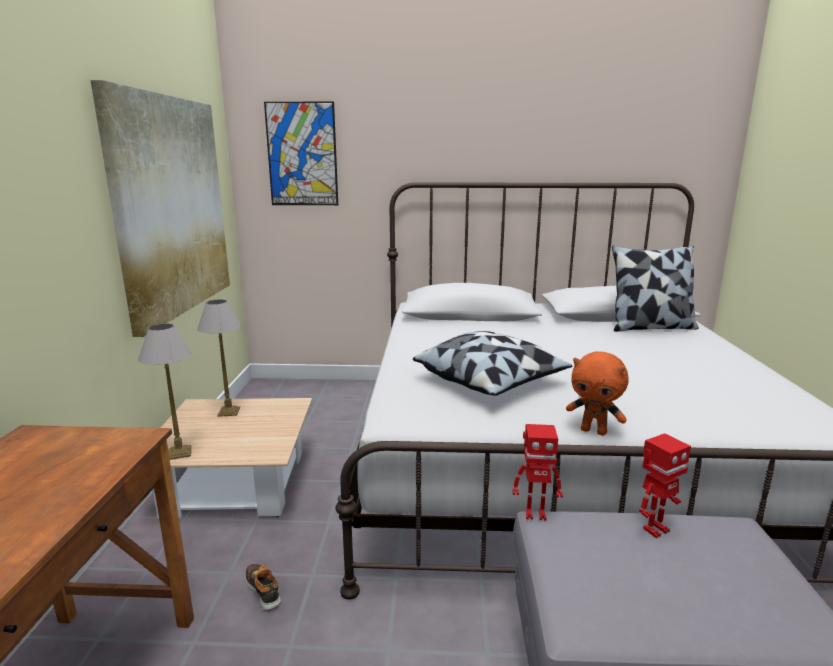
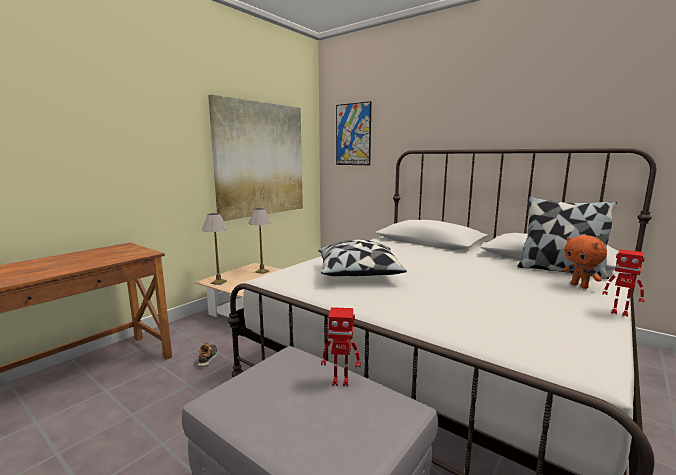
camera: 35 degrees right, 5 degrees down
(535, 514) = (290, 348): toy robot -> toy robot (619, 312)
(594, 431) = (365, 310): orange plush toy -> orange plush toy (580, 286)

